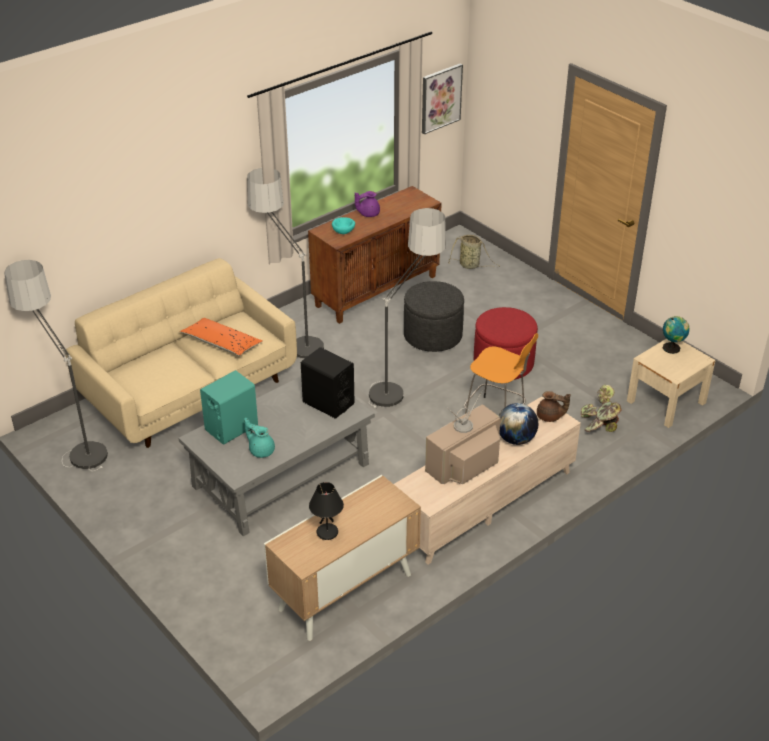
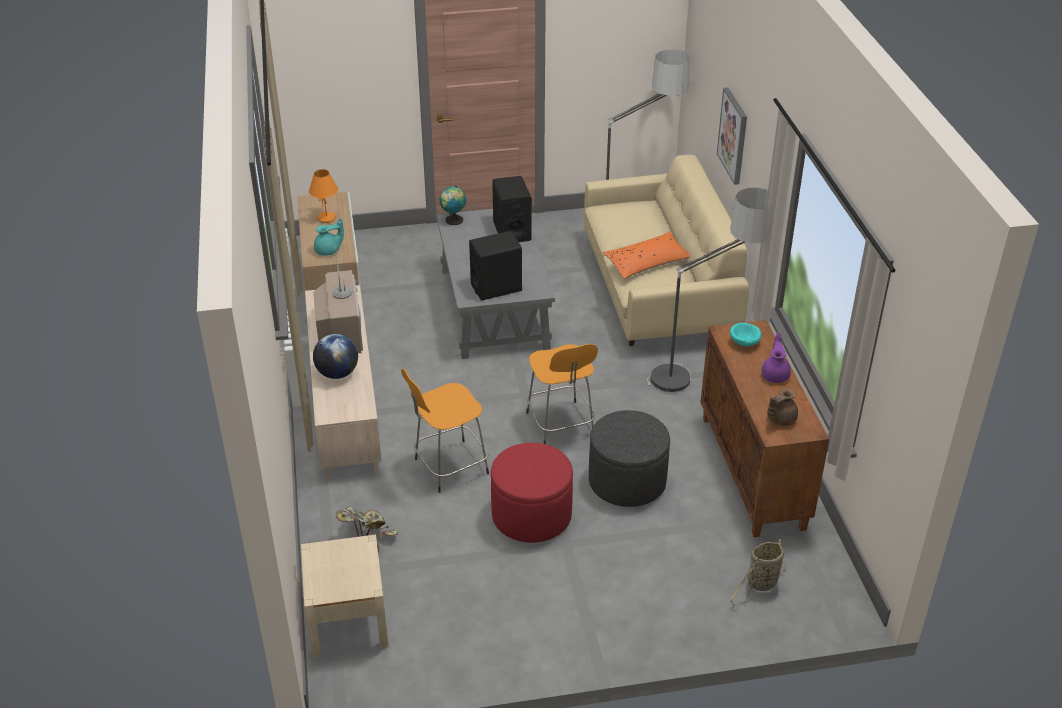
camera: 120 degrees right, 0 degrees up
(231, 428) = (512, 231): turquoise speaker -> black speaker
(261, 450) = (469, 237): turquoise teapot -> turquoise teapot (329, 251)
(327, 532) = (326, 218): black table lamp -> orange table lamp
(403, 382) = (561, 425): floor lamp -> orange stool
(440, 98) = (906, 403): picture -> picture (733, 135)
(550, 417) = (343, 409): brown teapot -> brown teapot (780, 420)
(672, 348) = (359, 579): globe -> globe (453, 221)

